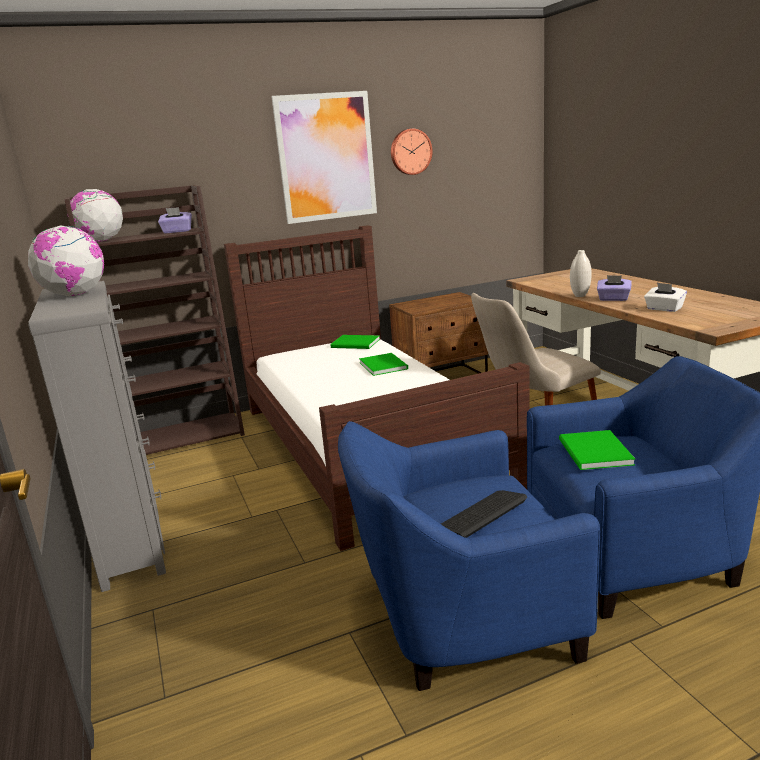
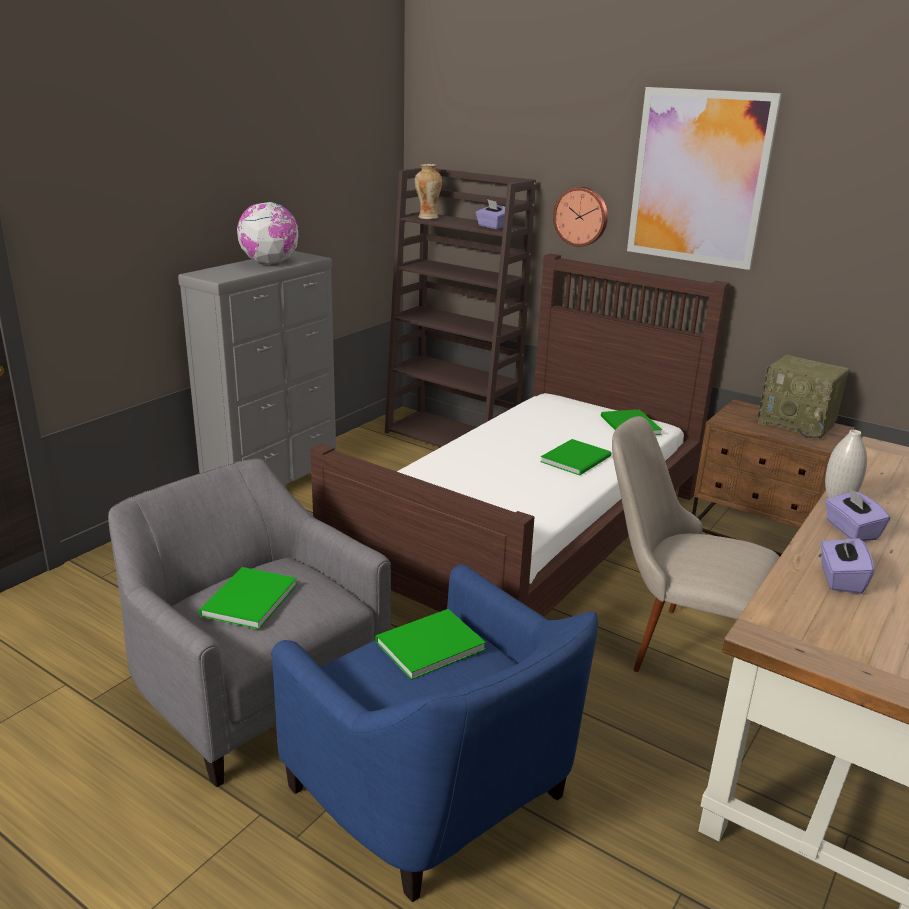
camera: 55 degrees right, 5 degrees up
(100, 241) = (427, 217): globe -> vase
(410, 152) = (832, 194): wall clock -> wall clock (581, 216)
(442, 299) = (797, 424): none -> radio
(461, 614) = (253, 688): blue armchair -> grey armchair
(482, 515) = (246, 601): keyboard -> green book
(664, 309) = (840, 579): white tissue box -> purple tissue box

